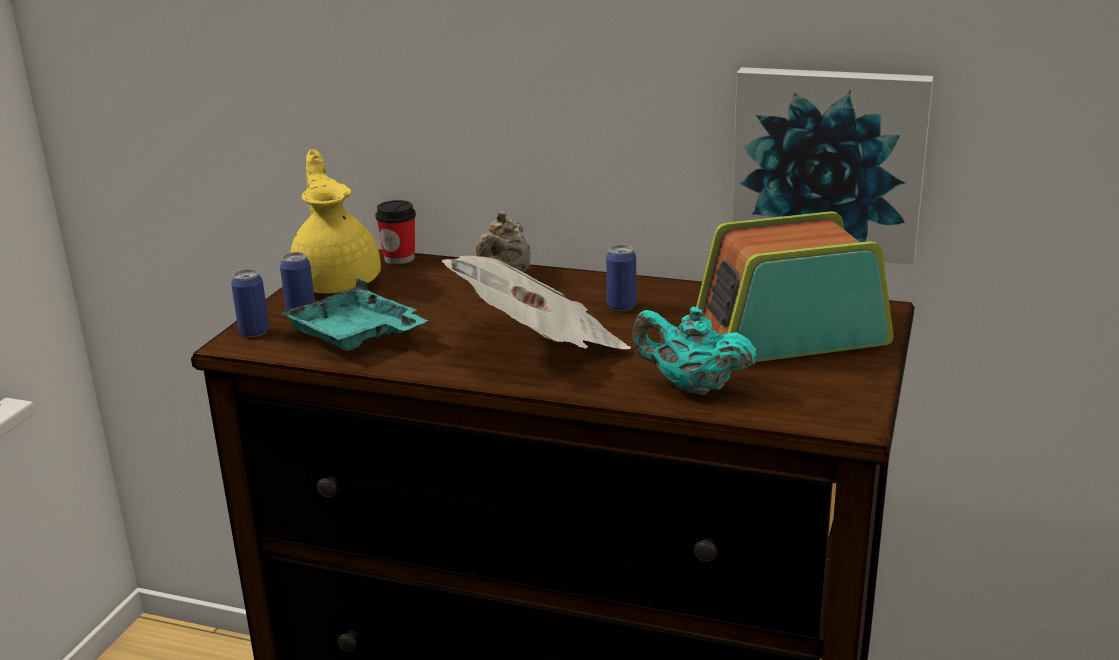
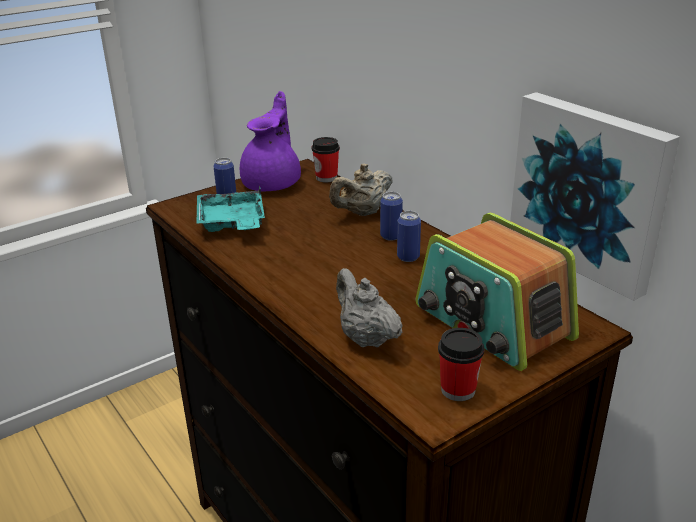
camera: 35 degrees right, 5 degrees up
(254, 332) = (189, 202): can -> can (391, 236)
(338, 281) = (273, 183): yellow teapot -> purple teapot
(540, 347) = (318, 269): newspaper -> none
(692, 387) = (366, 337): turquoise teapot -> grey teapot
(789, 334) = (492, 323): radio -> radio turned 150 degrees counterclockwise
(841, 395) = (458, 390): none -> cup

